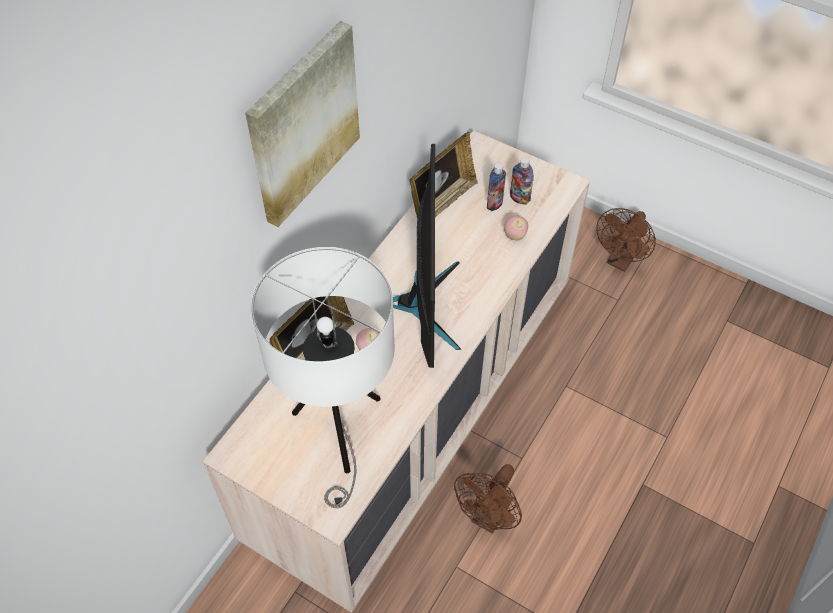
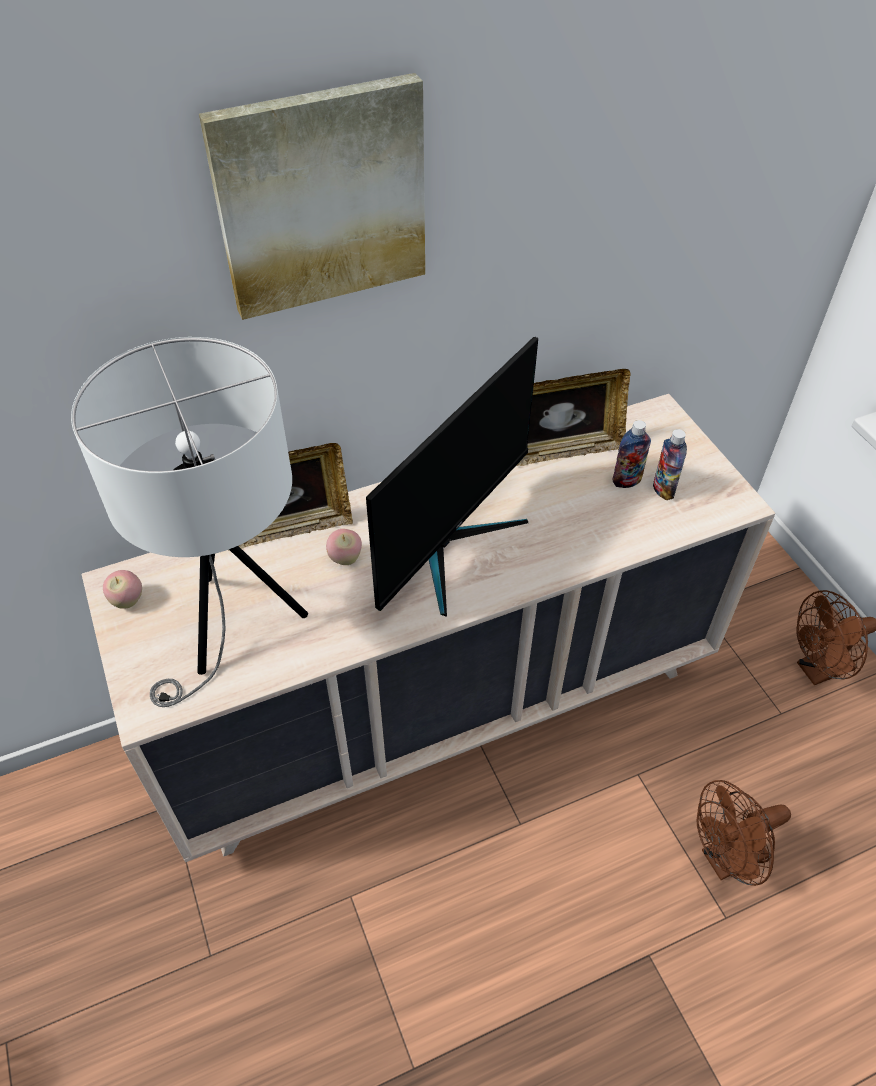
camera: 35 degrees right, 5 degrees down
(488, 517) = (429, 866): brown fan -> brown fan (726, 859)
(514, 236) = (621, 527): apple -> apple (127, 601)

